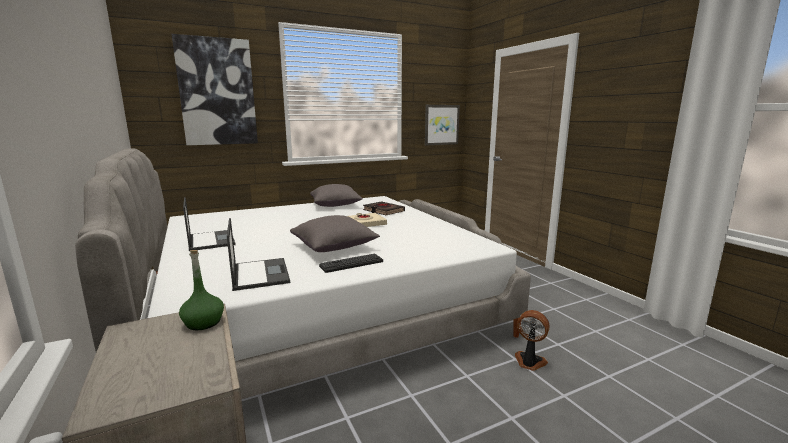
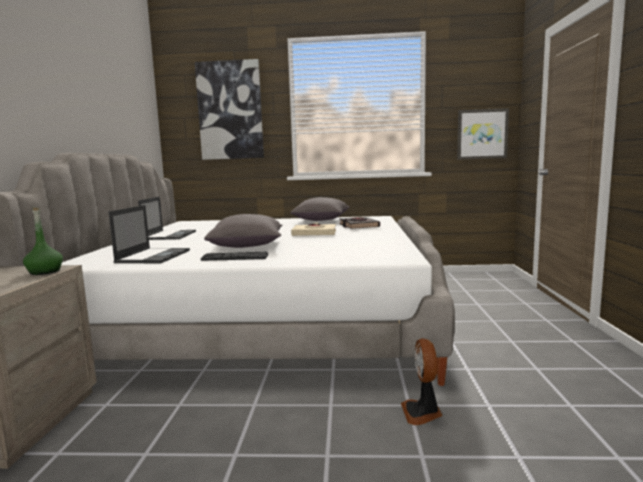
camera: 30 degrees right, 5 degrees down
(529, 362) = (422, 412): fan -> fan turned 150 degrees counterclockwise

